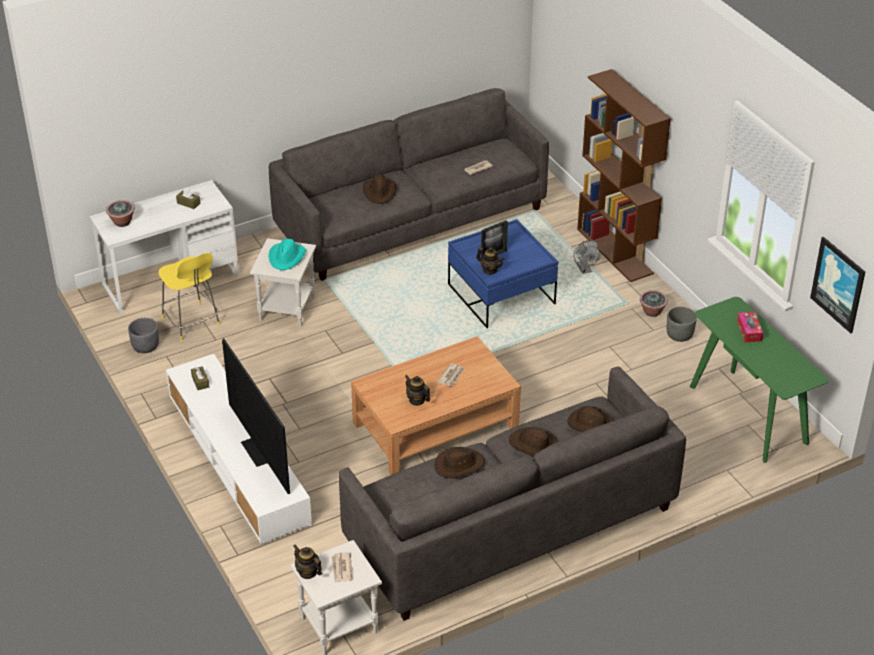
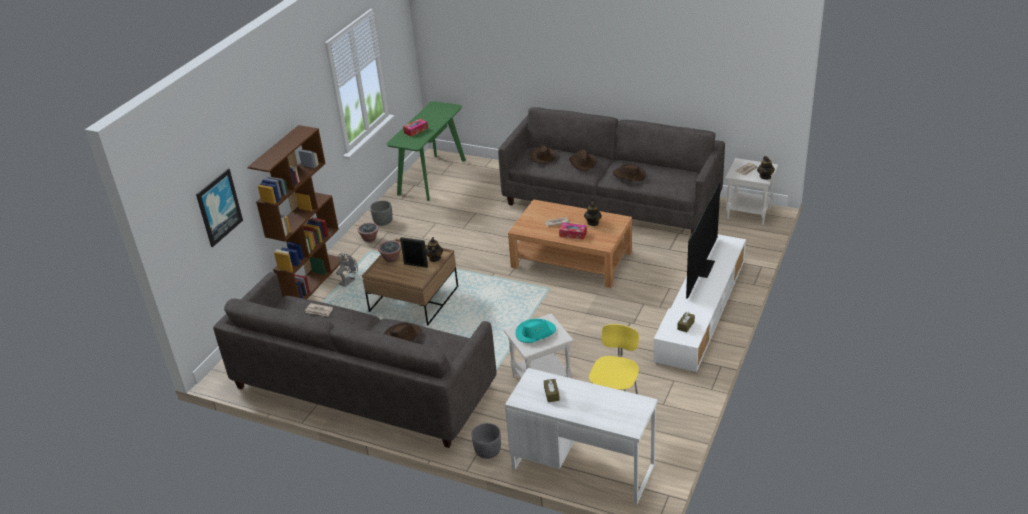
camera: 125 degrees left, 5 degrees down
(122, 222) = (622, 412): potted plant -> potted plant (391, 259)
(146, 346) = (668, 422): grey planter -> grey planter (487, 451)
(414, 374) = (573, 234): none -> tissue box
(501, 294) = (414, 299): blue coffee table -> brown coffee table
(838, 284) = (402, 57): picture -> picture (218, 207)

